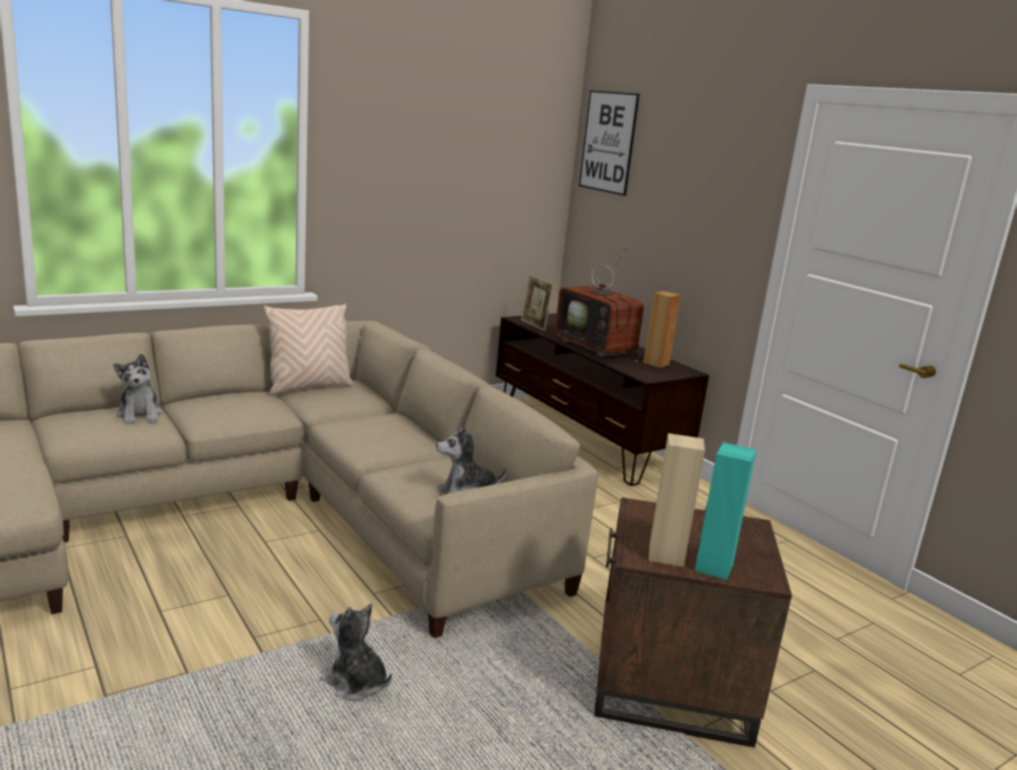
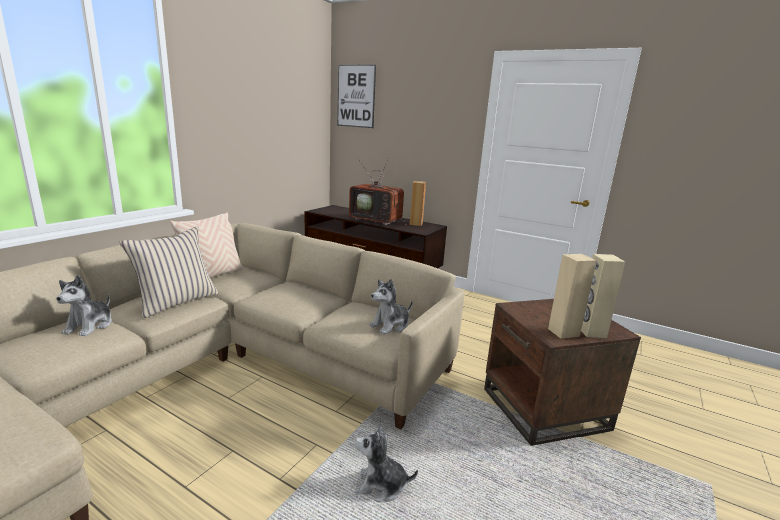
camera: 25 degrees left, 0 degrees up
(140, 415) = (90, 326): plush toy -> plush toy turned 60 degrees clockwise
(243, 409) = (176, 302): none -> beige pillow
(534, 325) = (329, 213): picture frame -> none
(713, 567) = (591, 332): turquoise speaker -> beige speaker

